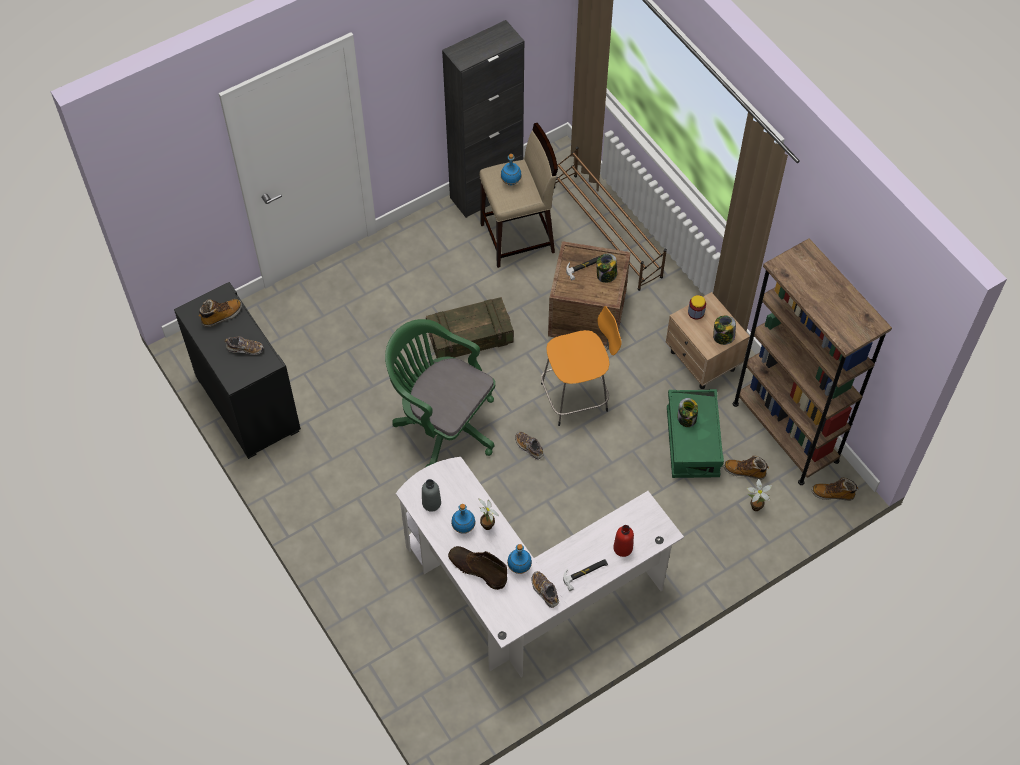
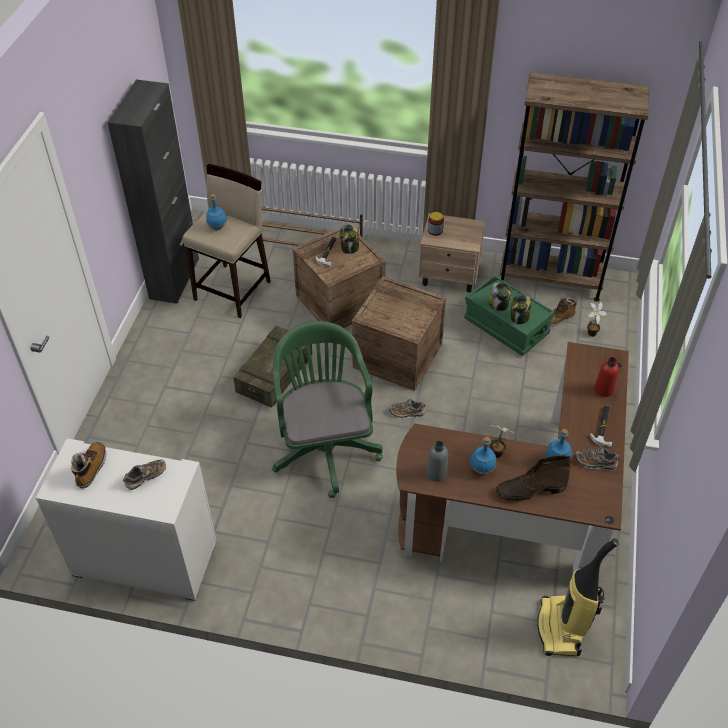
camera: 45 degrees left, 10 degrees down
(246, 404) = (144, 560): black dresser -> white dresser
(442, 423) = (324, 446): green office chair -> green office chair turned 90 degrees clockwise
(447, 688) = (561, 628): none -> vacuum cleaner
(523, 593) = (525, 511): white desk -> brown desk
(577, 396) = (397, 356): orange stool -> crate
(723, 337) = (470, 232): jar -> jar (519, 318)
(833, 494) = (622, 292): boot -> none

